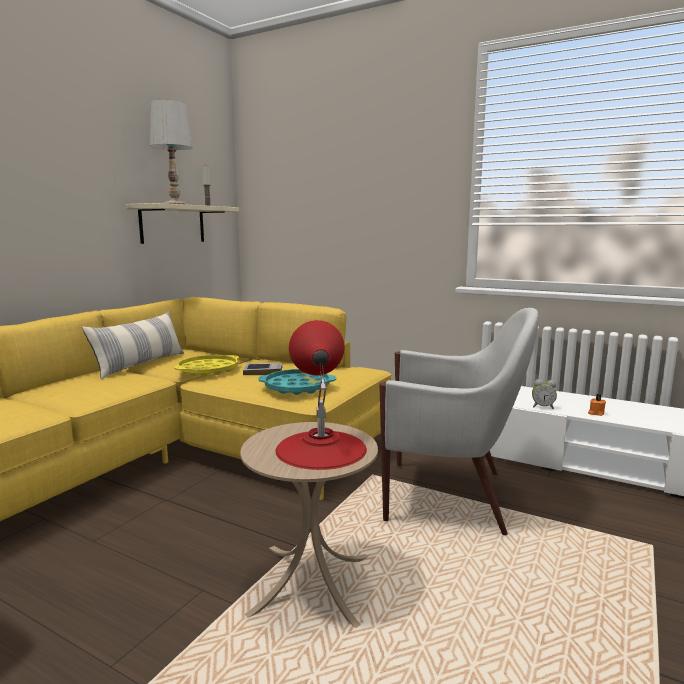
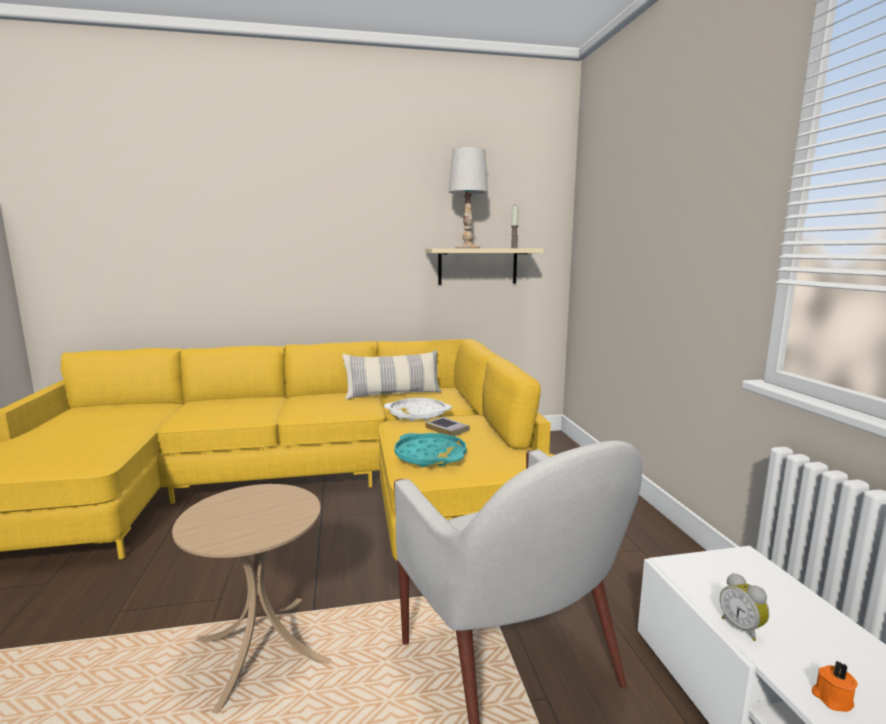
camera: 50 degrees right, 0 degrees up
(208, 370) = (417, 414): yellow tray -> white tray
(320, 449) = (246, 520): red table lamp -> none

